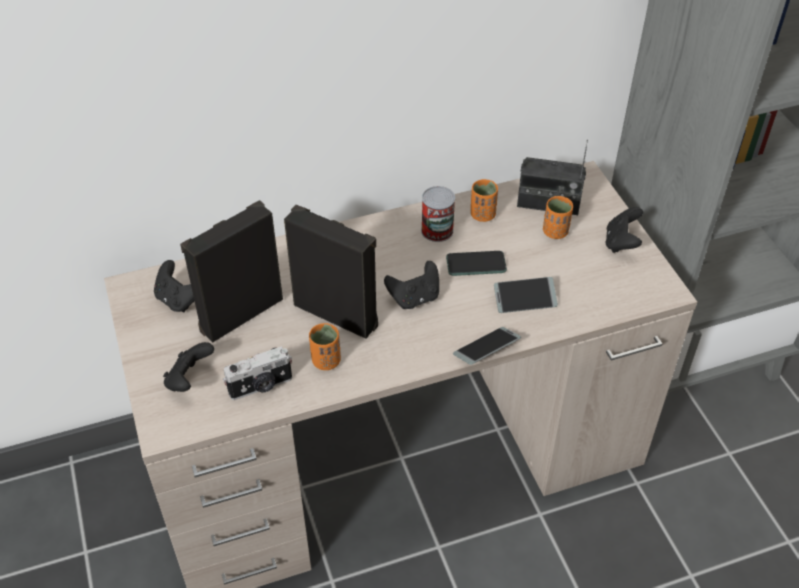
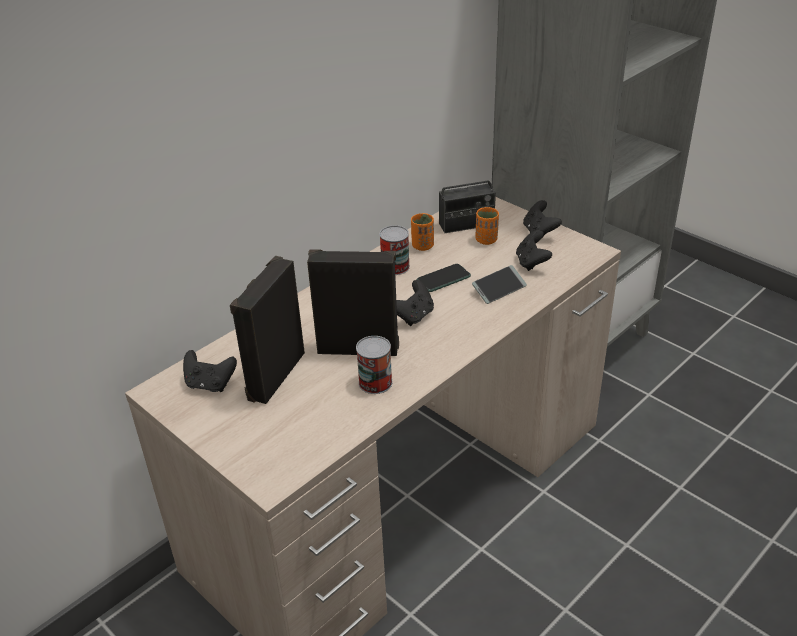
camera: 25 degrees left, 10 degrees down
(189, 380) = (265, 438): black game controller -> black game controller (531, 263)
(261, 386) = (334, 420): camera -> none
(326, 361) = (375, 382): orange cup -> can
(486, 350) = (497, 331): phone -> none

